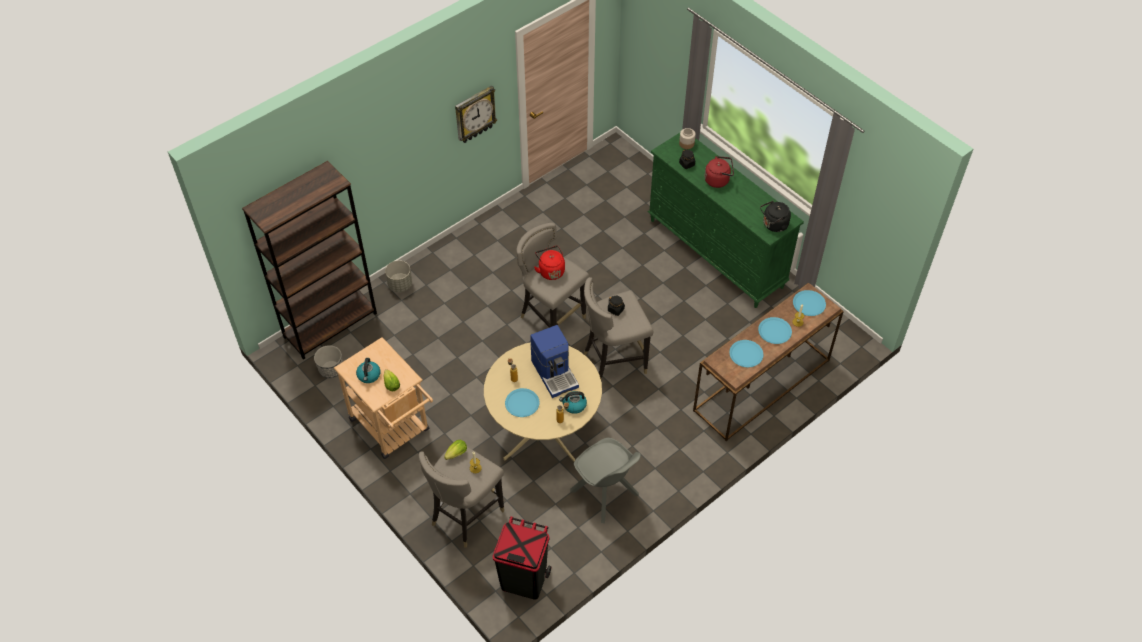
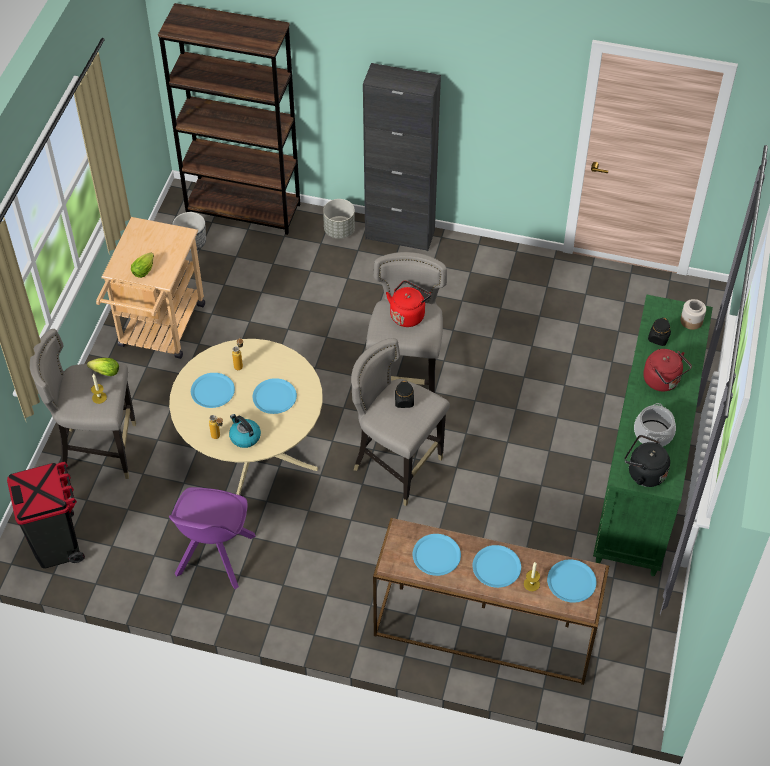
camera: 55 degrees right, 0 degrees up
(369, 375) = (141, 247): kettle -> none
(434, 256) = (400, 235): none -> black cabinet
(474, 114) = (507, 106): wall clock -> none
(555, 373) = (274, 397): coffee machine -> blue plate
(605, 494) = (214, 557): grey chair -> purple chair
(750, 206) = (653, 434): none -> cooking pot

